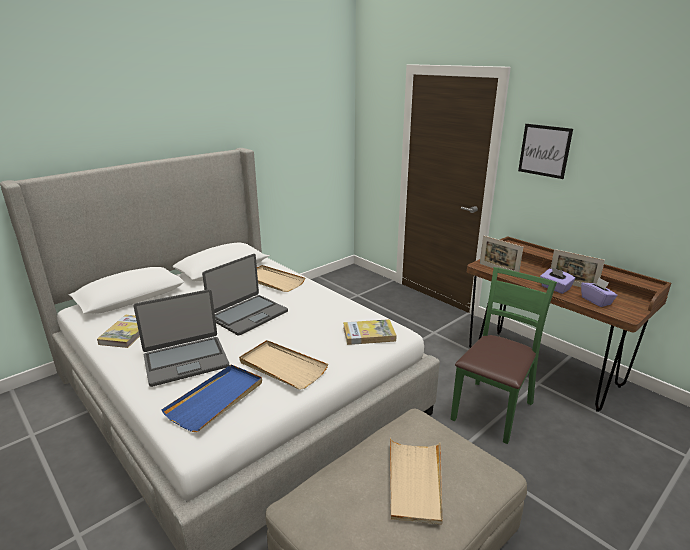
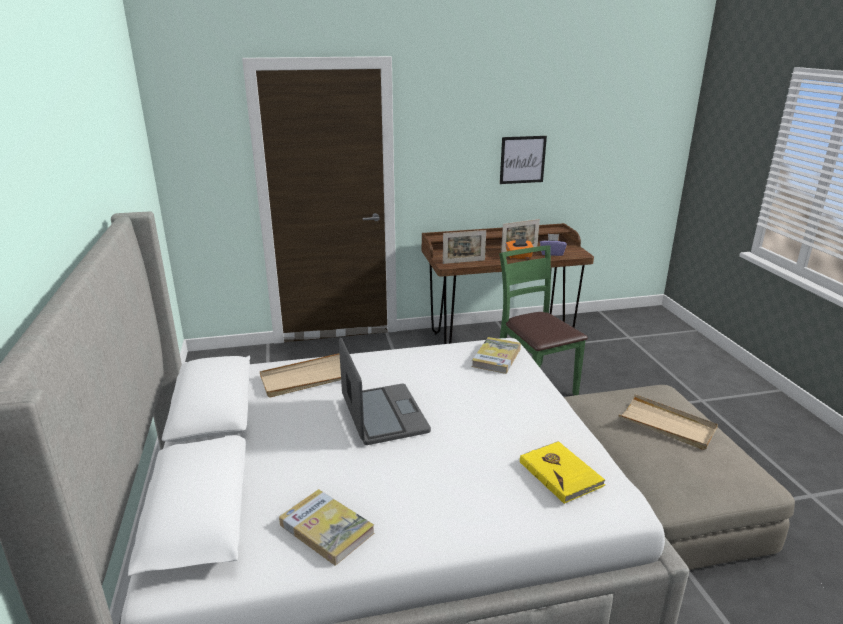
camera: 60 degrees left, 0 degrees up
(186, 361) = (461, 482): laptop -> none
(216, 399) = (561, 473): blue tray -> yellow book
(282, 367) = (522, 419): beige tray -> none
(544, 150) = (443, 138): picture -> picture (522, 159)
(555, 288) = (519, 257): purple tissue box -> orange tissue box

